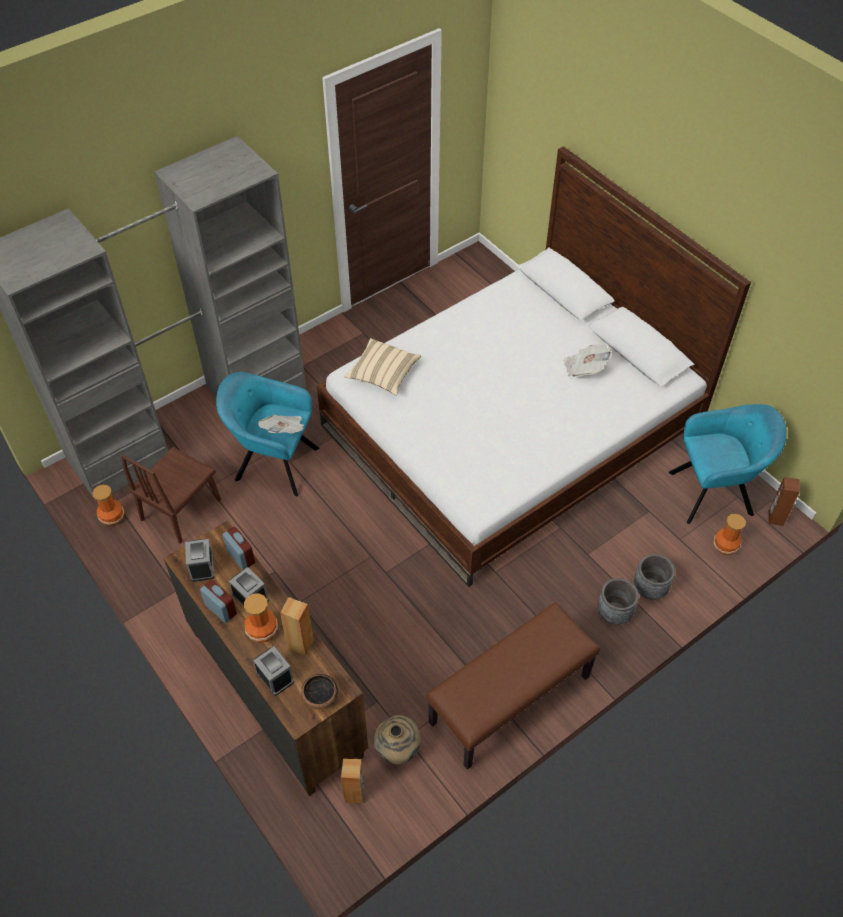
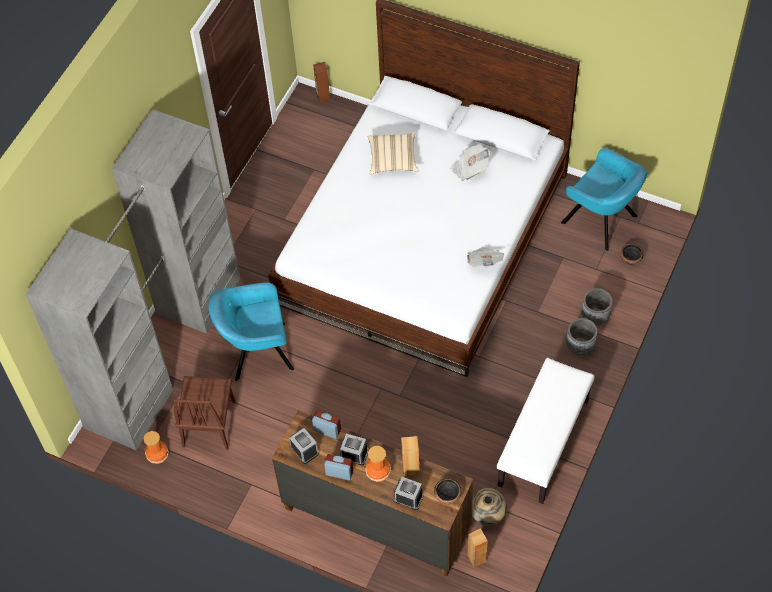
camera: 25 degrees left, 5 degrees up
(284, 431) = (269, 323): newspaper -> newspaper (484, 262)
(383, 374) = (321, 242): beige pillow -> beige pillow (393, 159)
(510, 701) = (544, 443): brown bench -> white bench
(714, 492) = (602, 221): turquoise armchair -> turquoise armchair turned 75 degrees clockwise
(726, 546) = (631, 259): vase -> bowl
(775, 518) = (654, 221): brown speaker -> brown speaker (323, 96)

